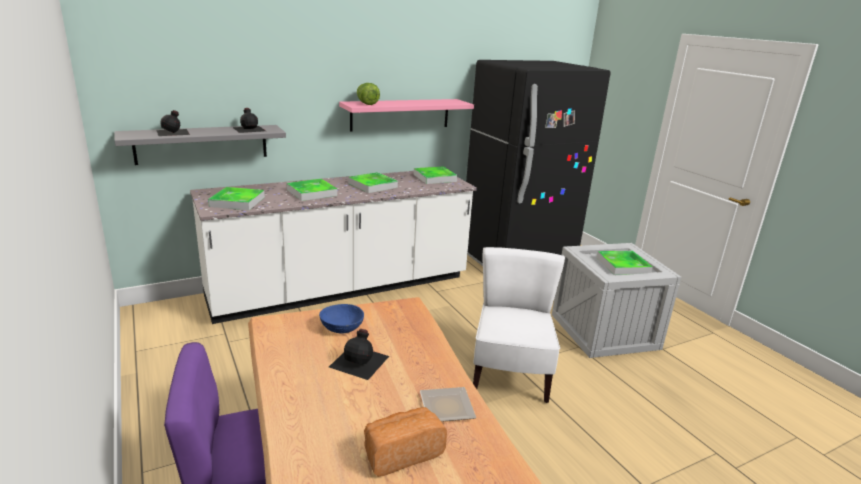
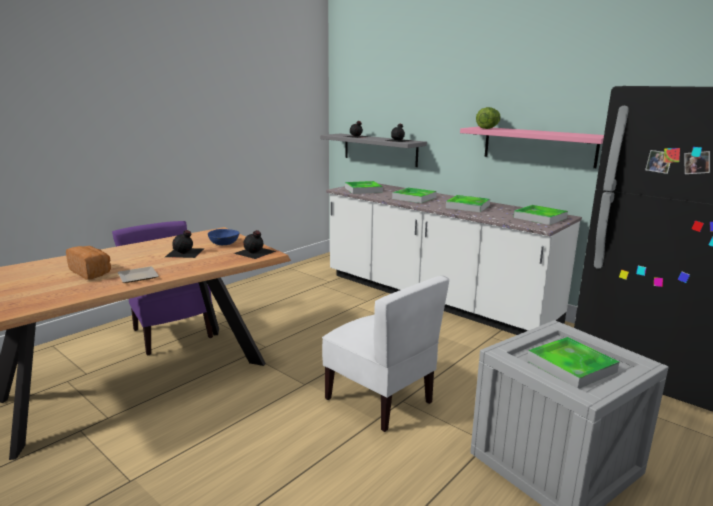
camera: 70 degrees right, 5 degrees down
(397, 313) = (255, 252): none -> black bottle
(509, 375) = (380, 400): white chair -> white chair turned 60 degrees clockwise

